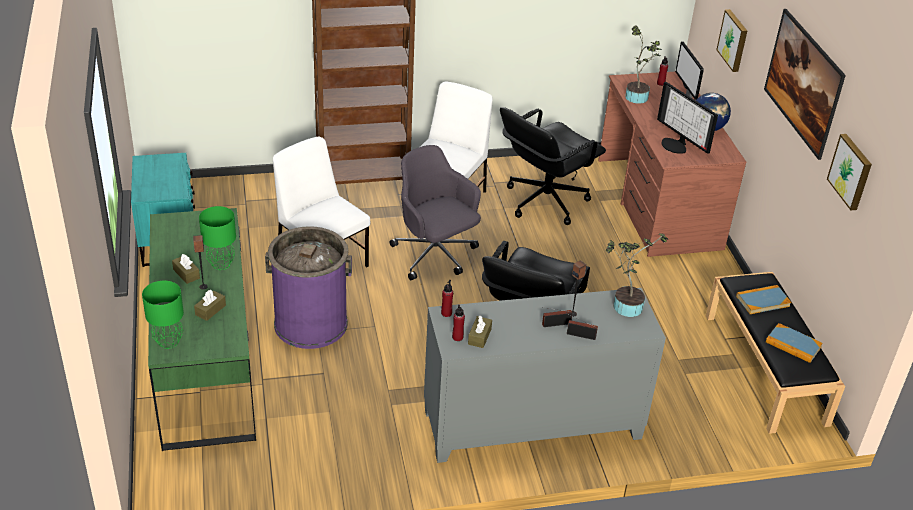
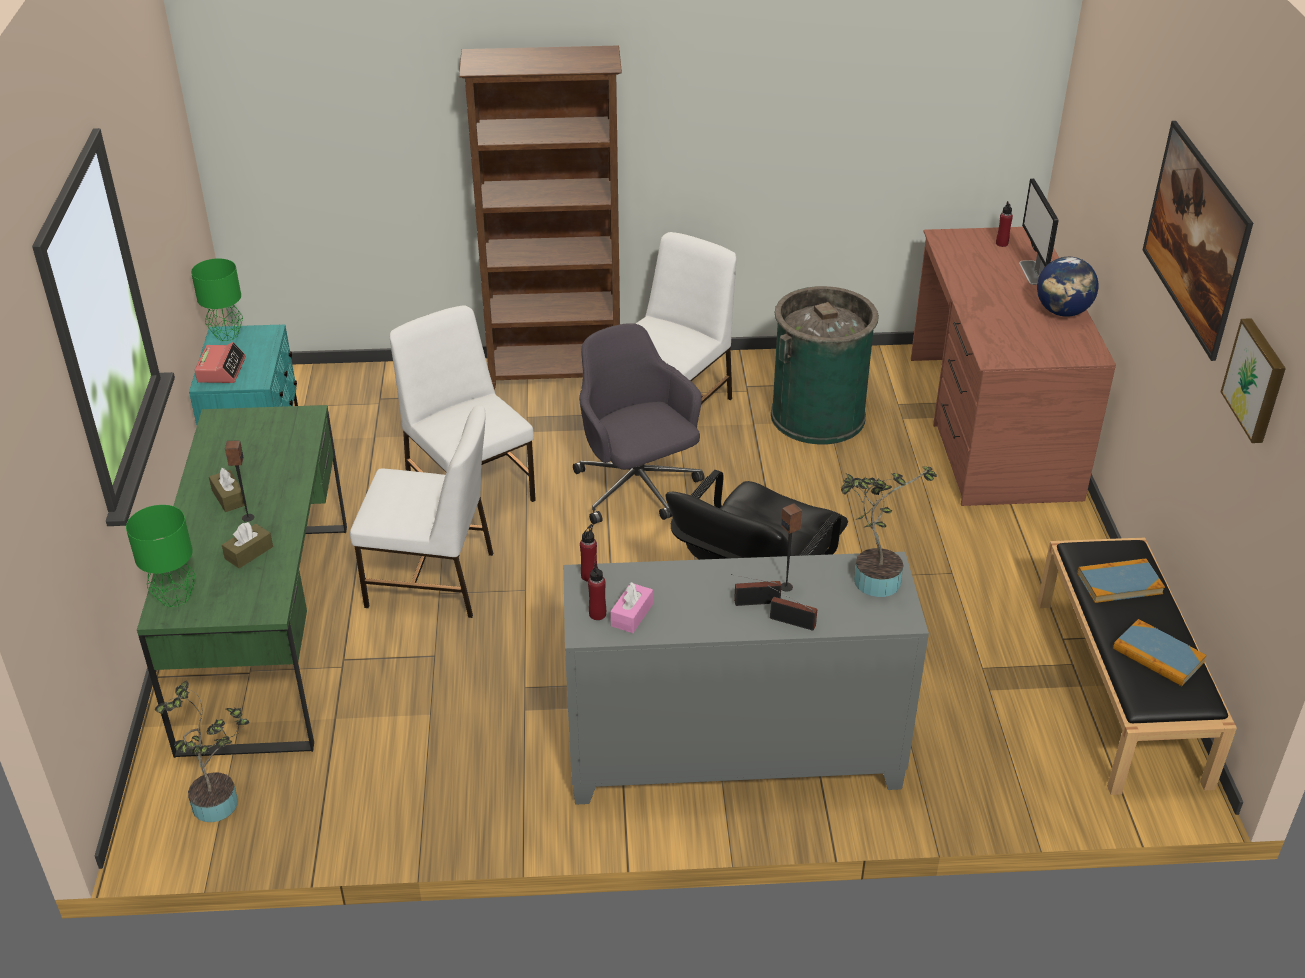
camera: 10 degrees right, 0 degrees up
(150, 186) = (221, 370): none -> alarm clock
(221, 264) = (282, 486): green table lamp -> green table lamp (227, 334)
(311, 323) = (432, 581): purple trash can -> white chair
(479, 336) = (632, 615): brown tissue box -> pink tissue box
(544, 201) = (817, 416): black office chair -> green trash can
(638, 96) = (962, 261): potted plant -> potted plant (220, 801)
(676, 145) = (1008, 336): monitor -> none
(734, 40) = (1107, 175): picture -> none

